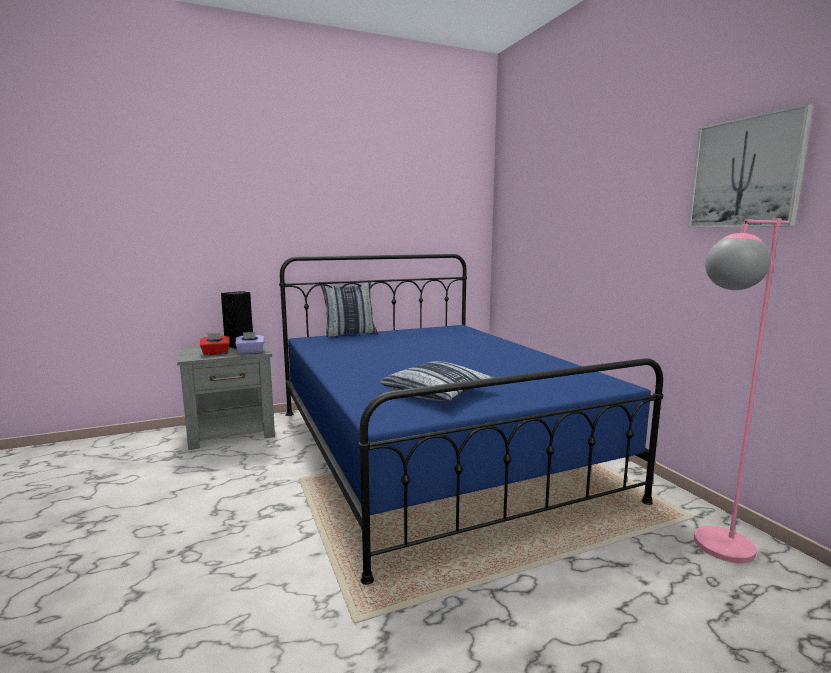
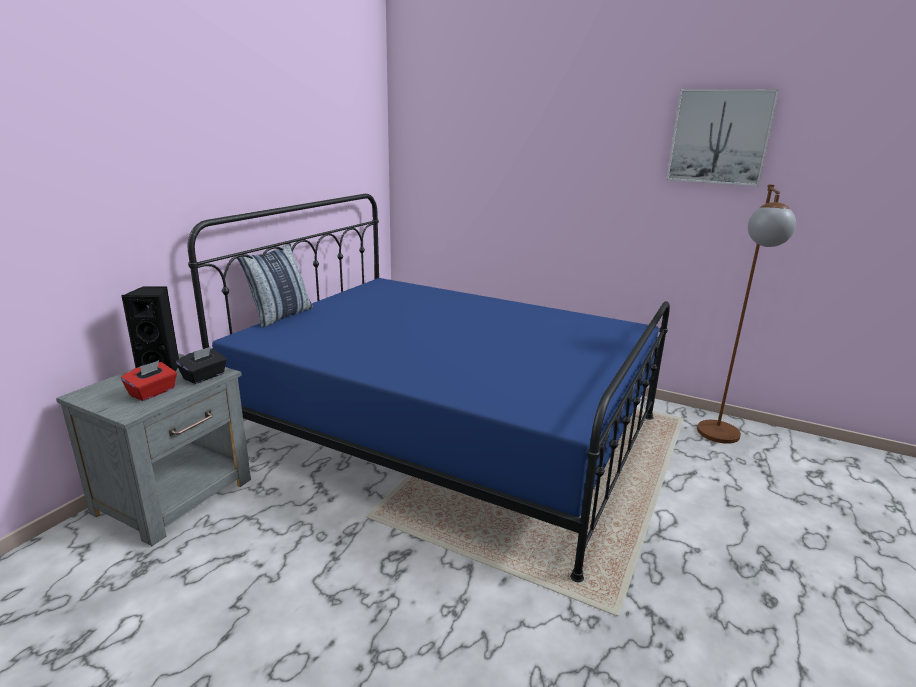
camera: 40 degrees left, 10 degrees up
(250, 352) = (204, 376): purple tissue box -> black tissue box
(438, 393) = (541, 375): pillow -> none
(713, 552) = (719, 440): pink floor lamp -> brown floor lamp

